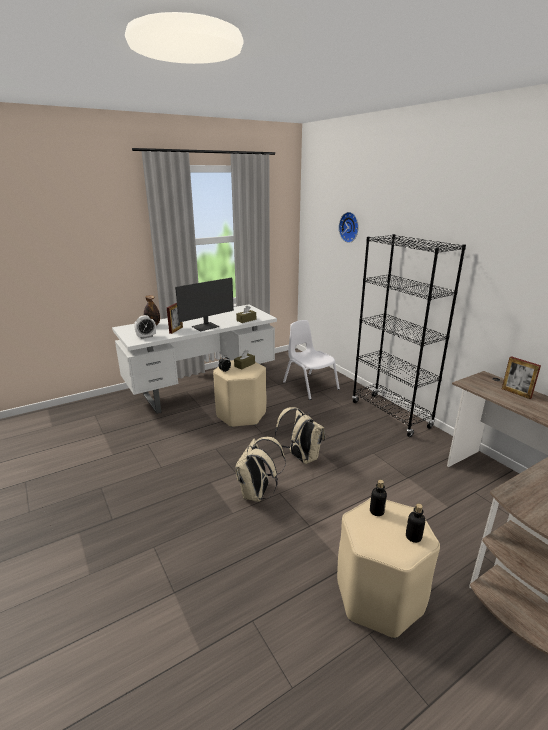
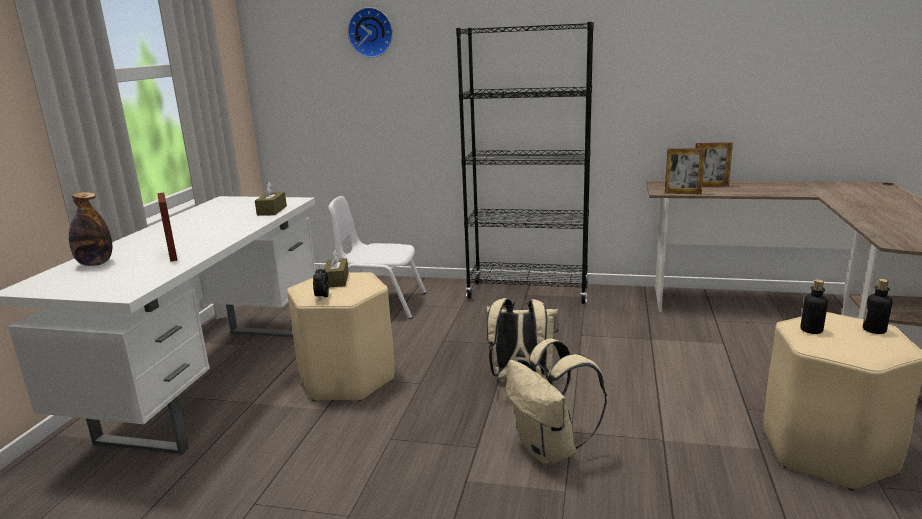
camera: 45 degrees left, 5 degrees down
(146, 337) = (131, 279): alarm clock -> none
(206, 327) = (222, 235): monitor -> none
(478, 390) = (682, 193): none -> picture frame

